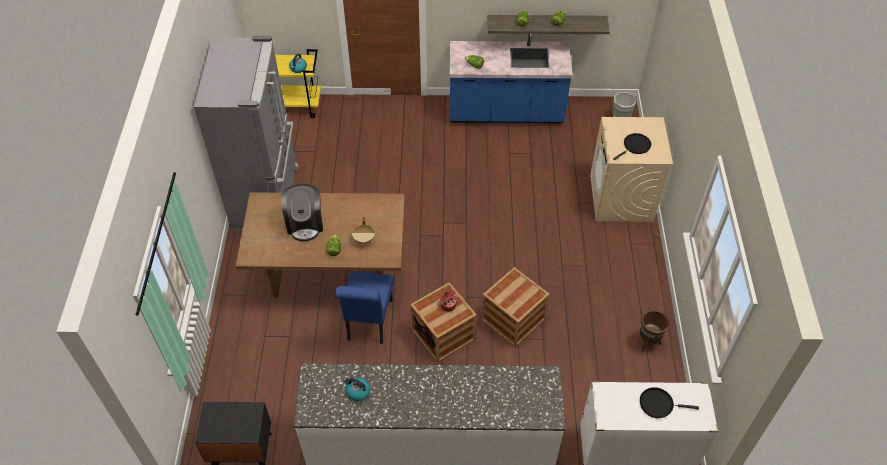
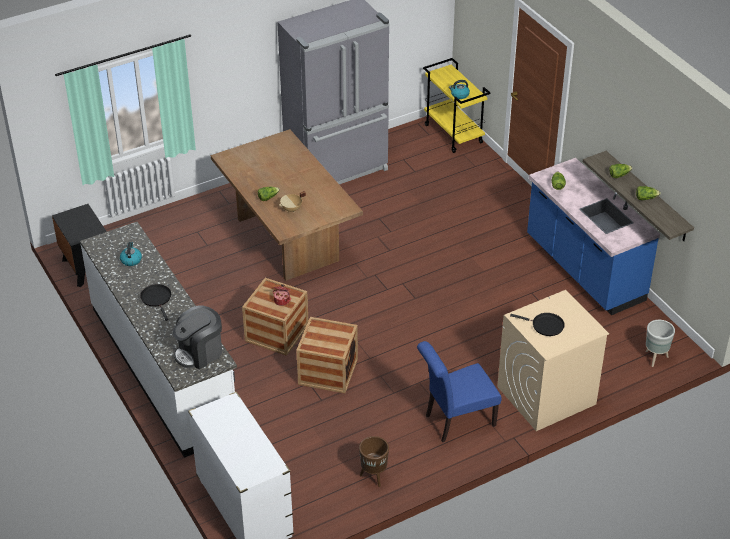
camera: 60 degrees right, 10 degrees down
(305, 223) = (282, 171): coffee machine -> coffee machine (199, 352)
(368, 323) = (254, 283): blue chair -> blue chair (456, 421)
(658, 404) = (242, 442): black frying pan -> black frying pan (157, 299)

